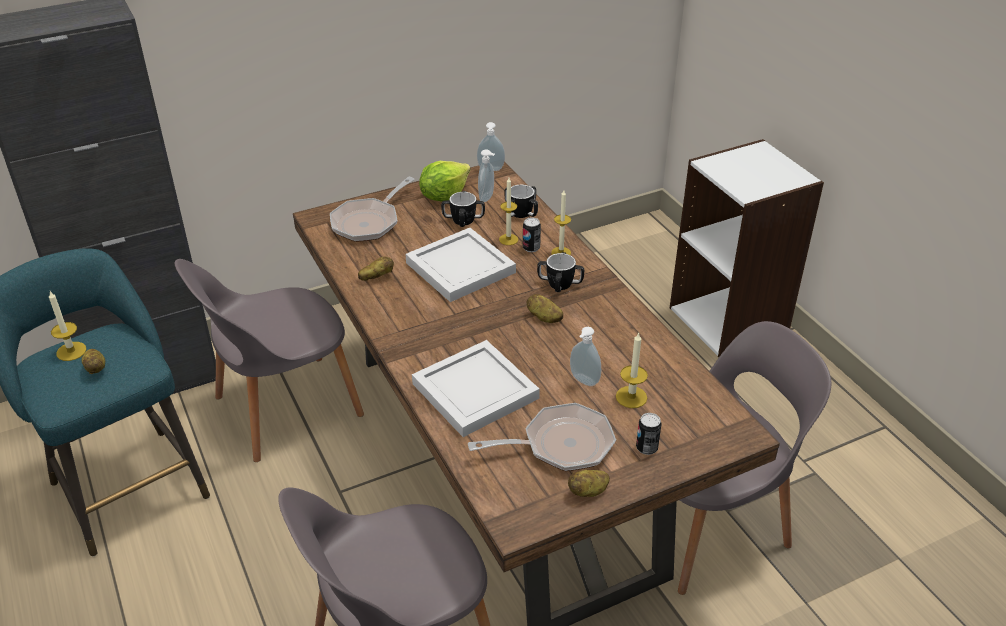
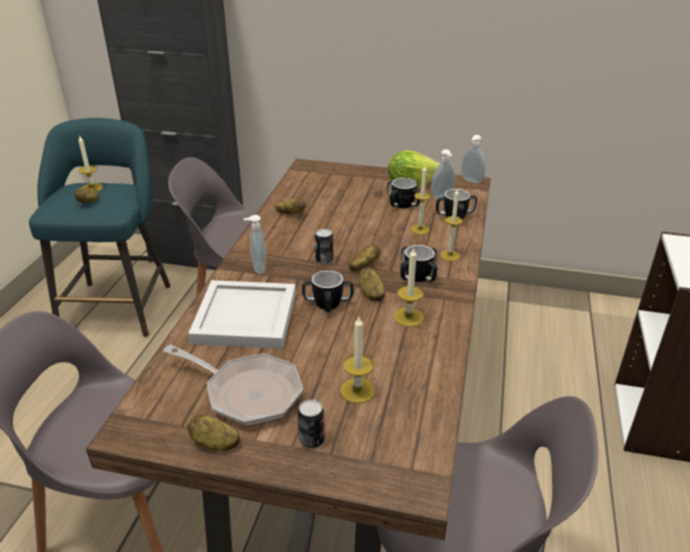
camera: 40 degrees right, 5 degrees down
(369, 222) = (335, 181): frying pan -> none
(461, 266) = (358, 232): white tray -> none
(507, 296) = (364, 266): none -> potato
(523, 343) = (327, 303): none -> mug
(531, 248) = (430, 242): can -> can (324, 260)
(583, 381) = (335, 355): soap dispenser -> soap dispenser (257, 268)
(595, 322) = (408, 317): none -> candle

